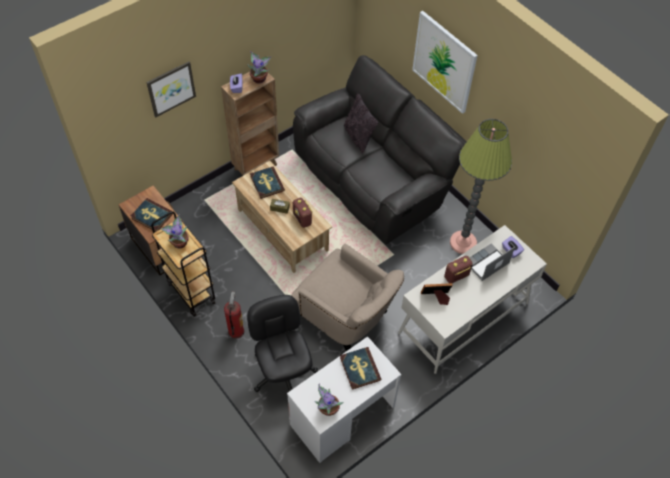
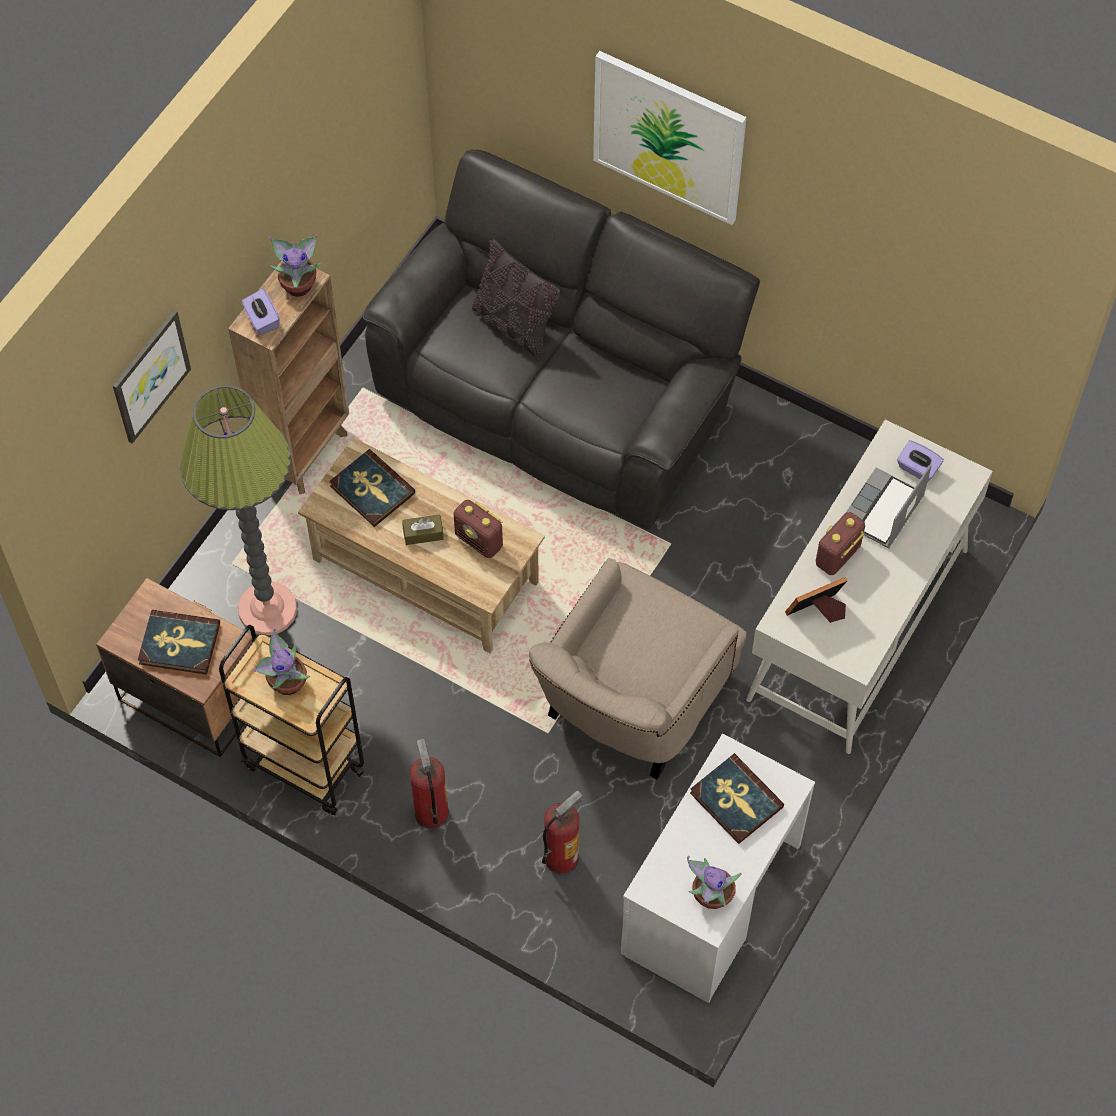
camera: 20 degrees left, 5 degrees up
(283, 371) = (561, 857): black office chair -> fire extinguisher
(346, 315) = (633, 702): beige armchair -> beige armchair turned 105 degrees clockwise
(463, 242) = (795, 470): floor lamp -> floor lamp (267, 609)

